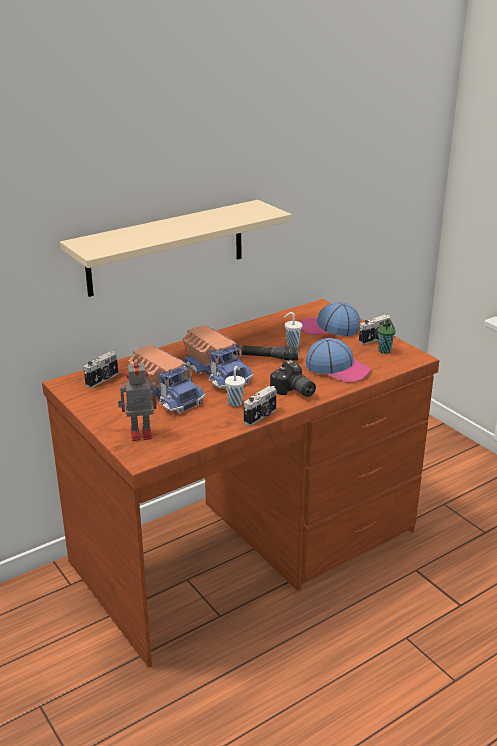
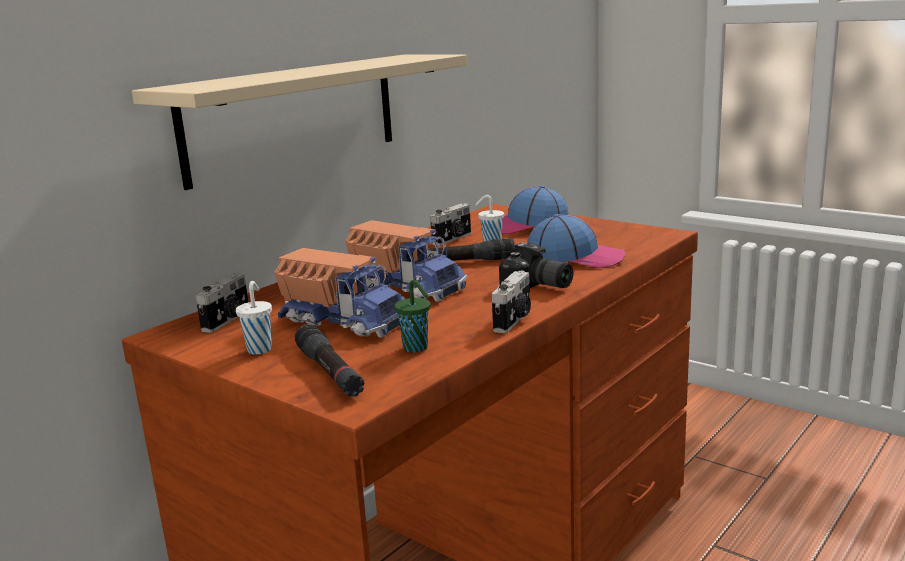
camera: 15 degrees left, 10 degrees down
(139, 433) = (330, 372): toy robot -> black flashlight
(235, 402) = (460, 312): white cup -> white cup (260, 349)
(375, 339) = (596, 226): camera -> camera (453, 239)
(385, 351) = (621, 234): green cup -> green cup (417, 348)

